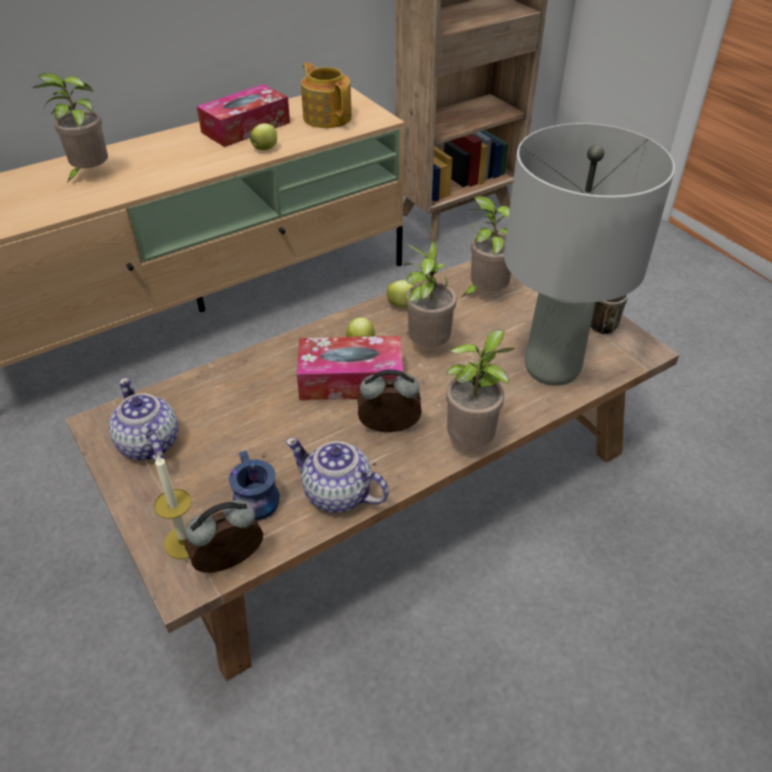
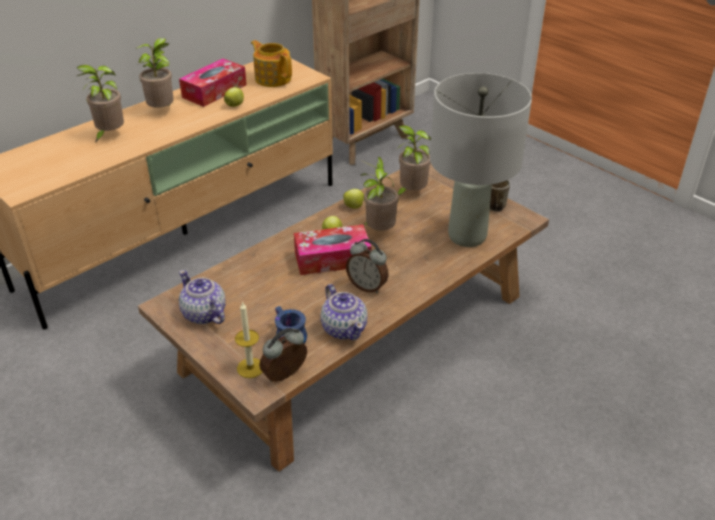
camera: 10 degrees left, 5 degrees down
(338, 494) = (344, 328): teapot -> teapot turned 135 degrees counterclockwise
(389, 430) = (367, 286): alarm clock -> alarm clock turned 135 degrees counterclockwise
(472, 442) = (424, 287): potted plant -> potted plant (163, 111)

